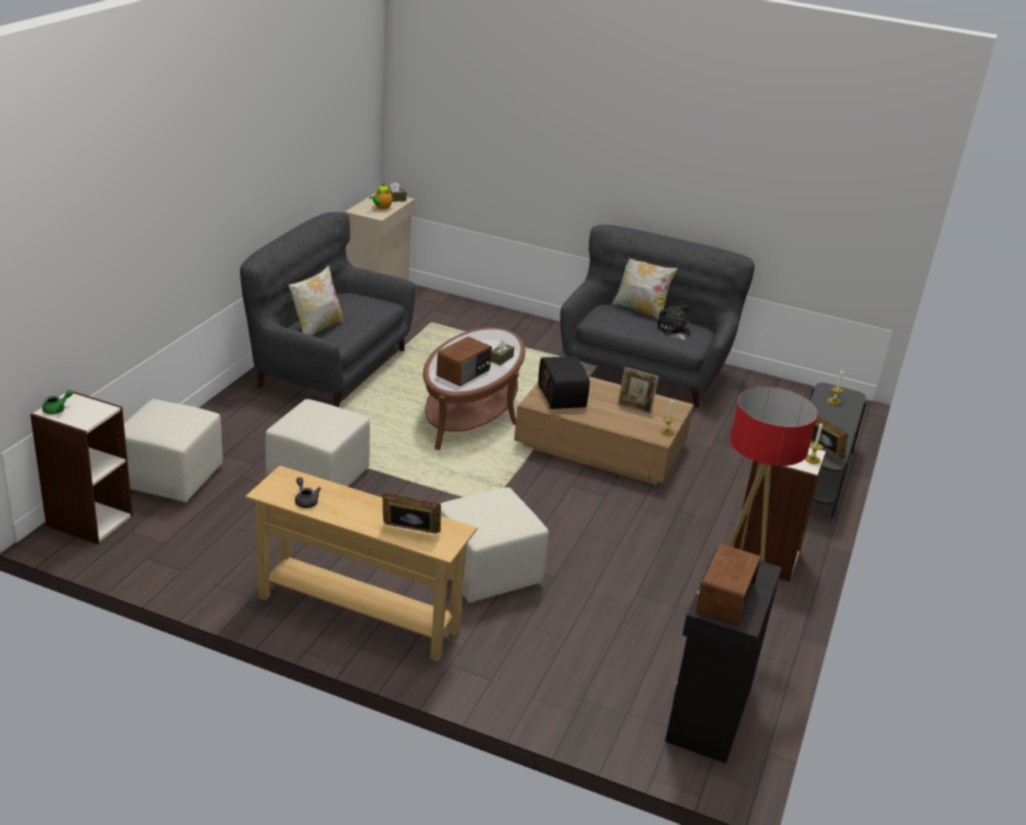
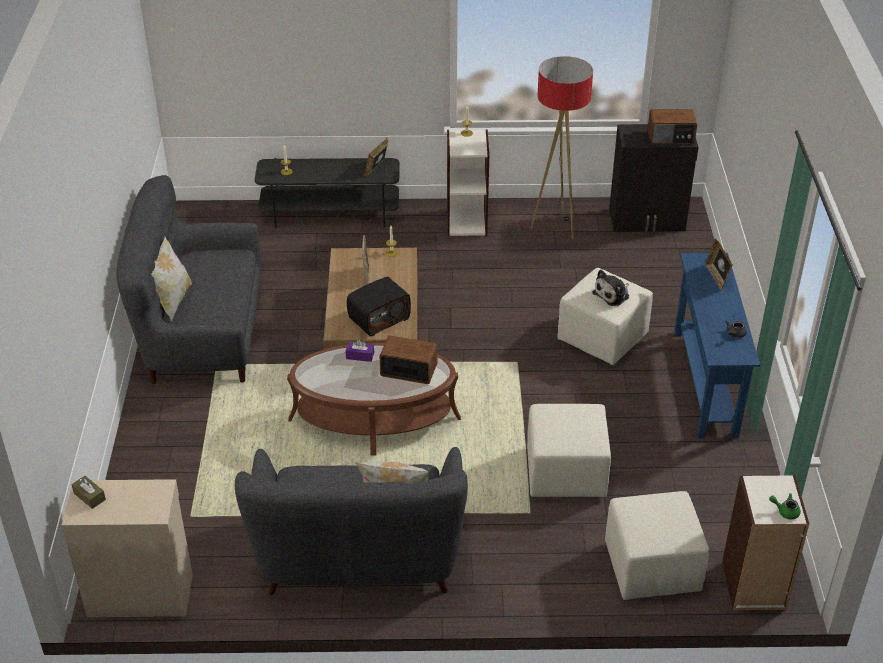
camera: 110 degrees left, 10 degrees up
(357, 615) = (705, 382): beige console table -> blue console table
(381, 208) = (130, 496): teapot -> none
(501, 358) = (360, 356): brown tissue box -> purple tissue box
(673, 331) = (210, 271): plush toy -> plush toy (613, 294)

